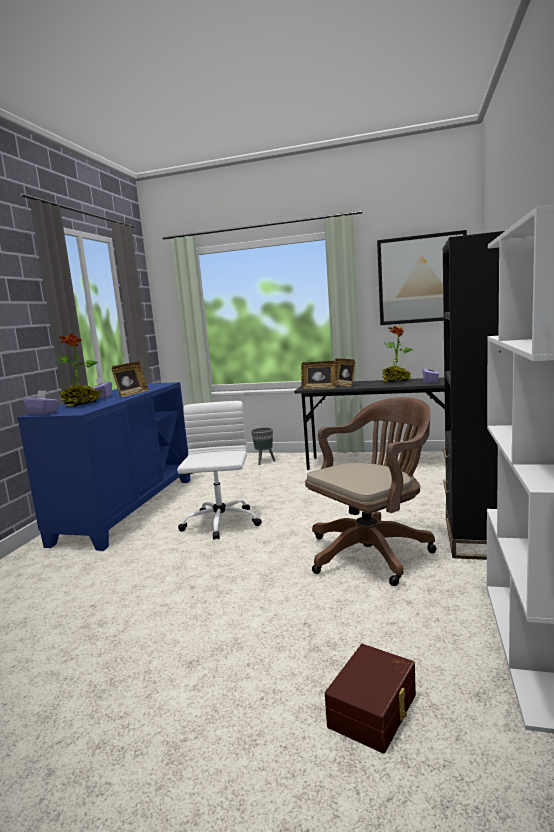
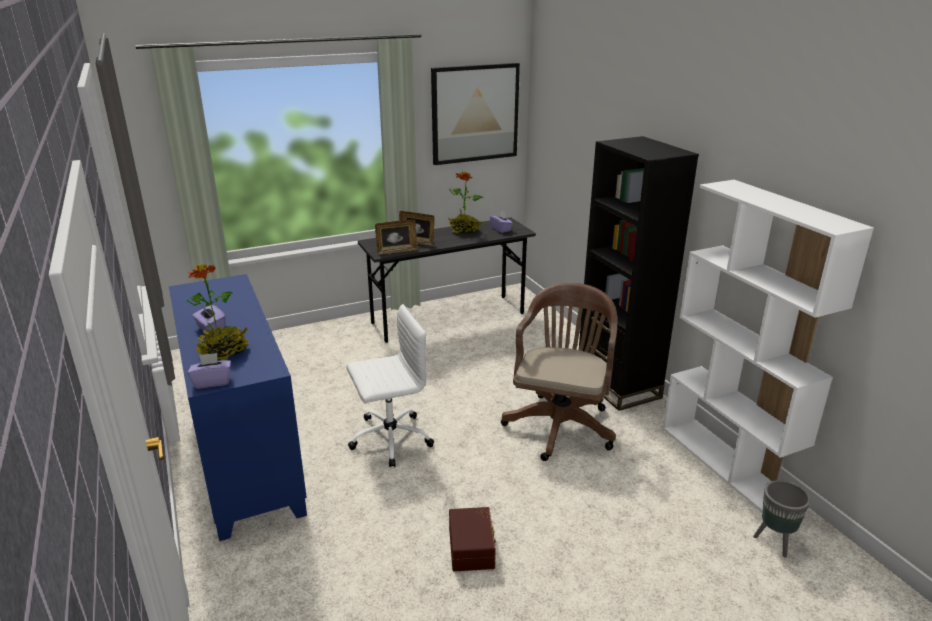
camera: 40 degrees left, 15 degrees up
(131, 394) = (244, 315): picture frame -> none
(220, 524) = (389, 439): white office chair -> white office chair turned 105 degrees clockwise
(264, 462) = (319, 341): grey planter -> grey planter (775, 542)
(375, 711) = (695, 543): brown storage box -> brown storage box (473, 548)

